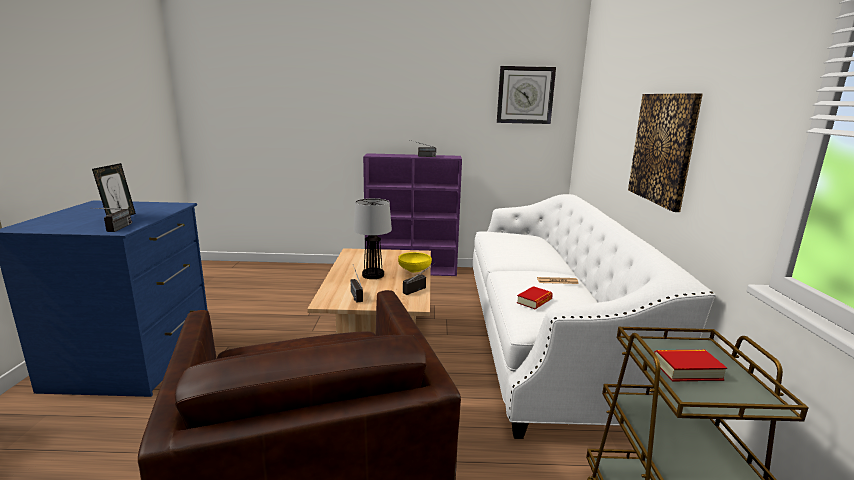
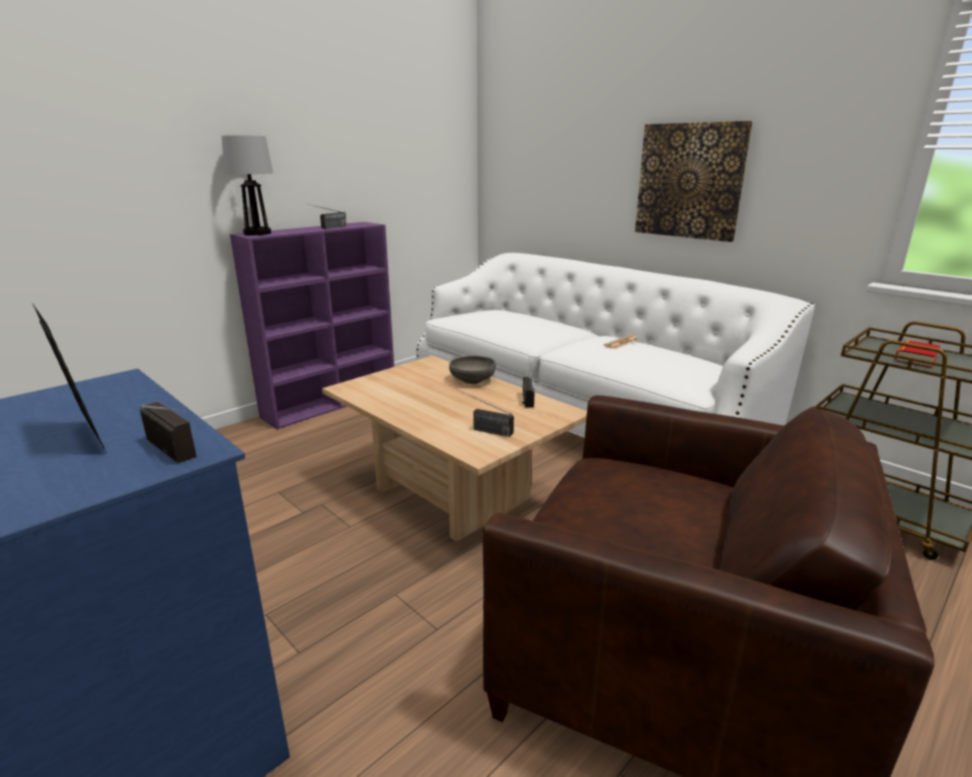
camera: 45 degrees left, 5 degrees up
(373, 275) = (447, 402): table lamp -> table lamp (258, 233)
(414, 270) = (472, 380): yellow bowl -> grey bowl
(525, 95) = (426, 131): wall clock -> none
(534, 301) = (651, 365): book -> none

